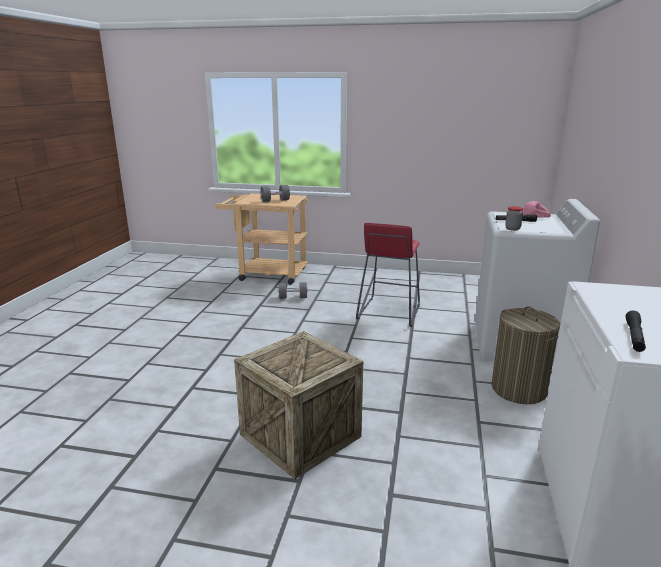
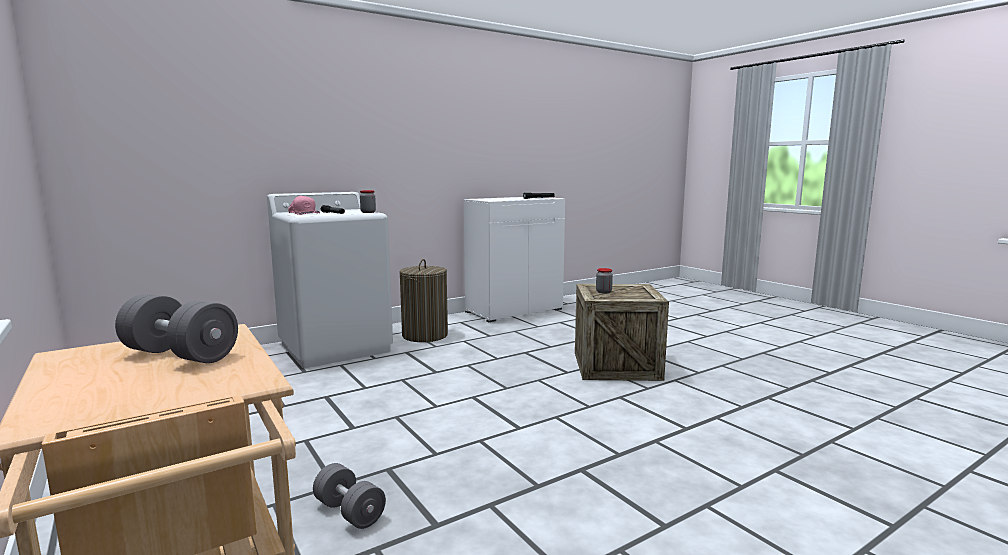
camera: 135 degrees left, 10 degrees down
(310, 352) = (603, 292): none -> jar
(389, 312) = (322, 413): red stool -> none

